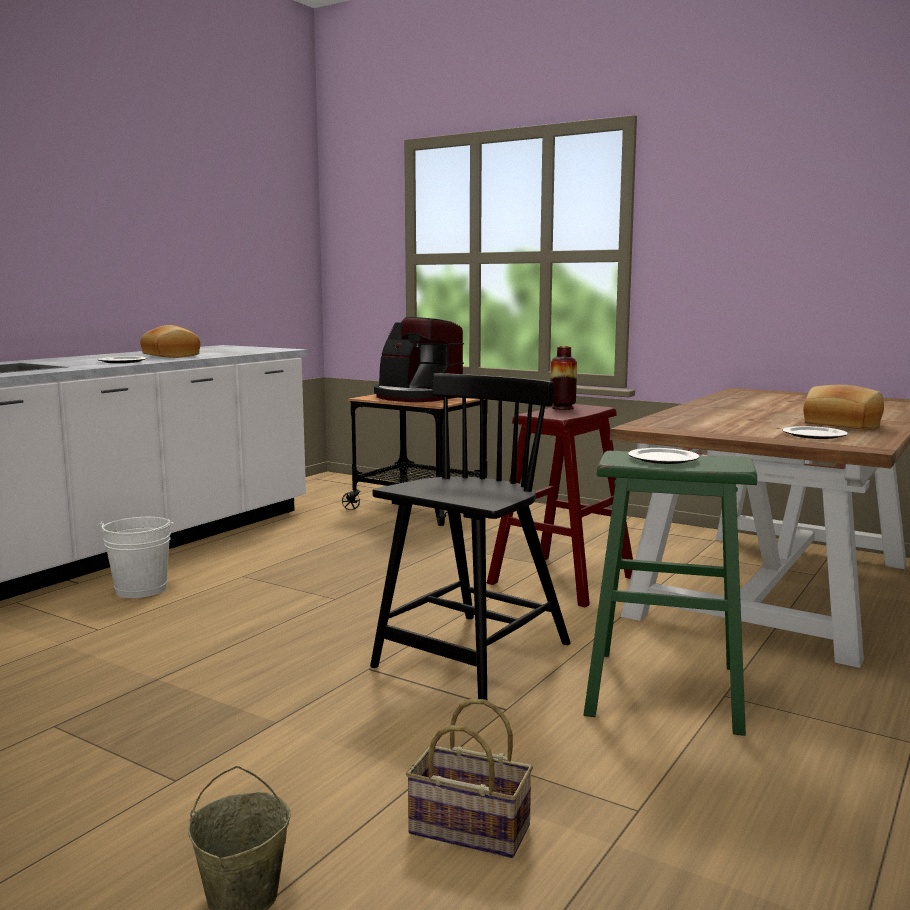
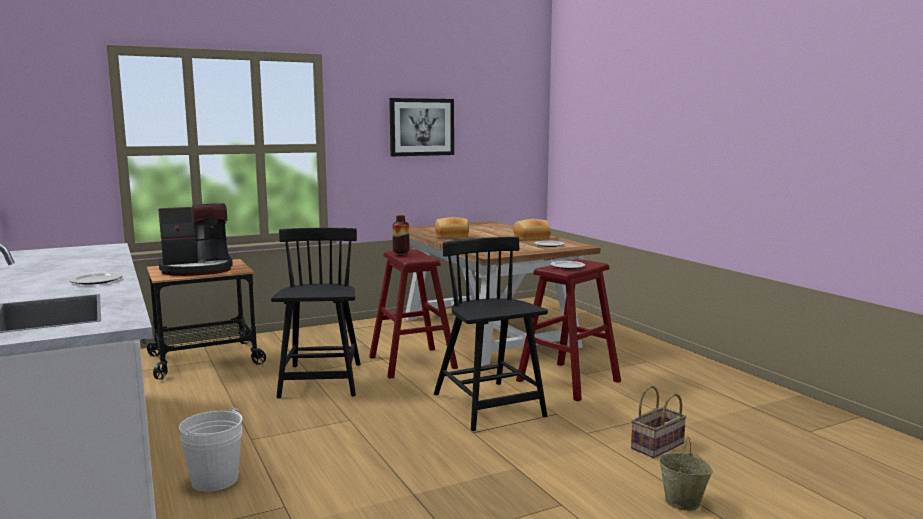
camera: 60 degrees left, 0 degrees up
(169, 356) = (75, 269): bread -> bread (452, 237)
(430, 559) = (321, 381): none -> black chair
(664, 689) = (568, 381): green stool -> red stool
(796, 219) = (421, 127): none -> picture

